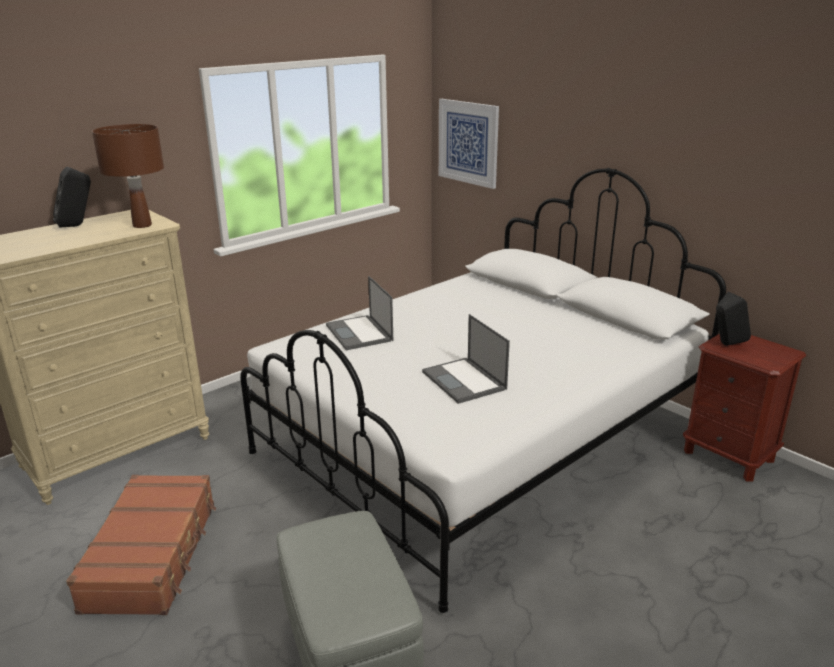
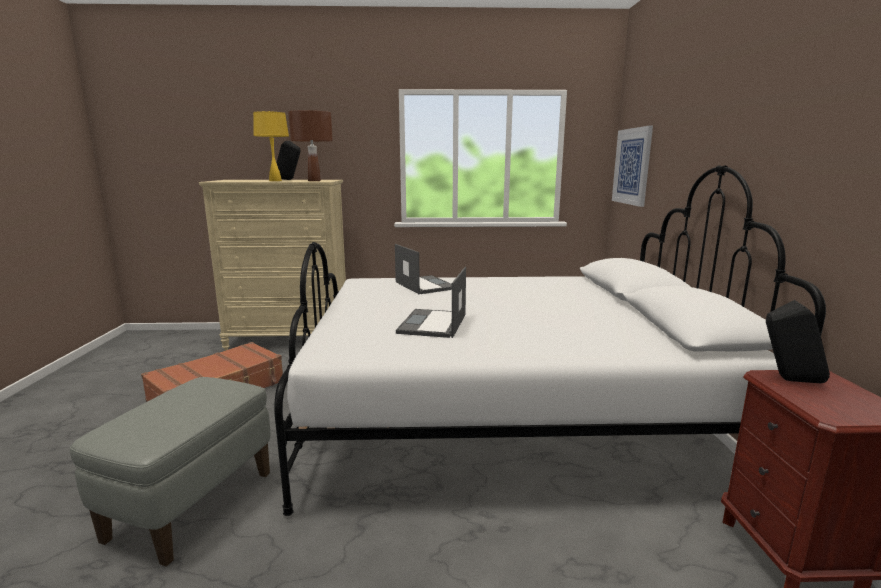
camera: 40 degrees right, 10 degrees down
(81, 236) = (275, 181): none -> yellow table lamp
(359, 333) = (424, 285): laptop -> laptop turned 135 degrees clockwise

